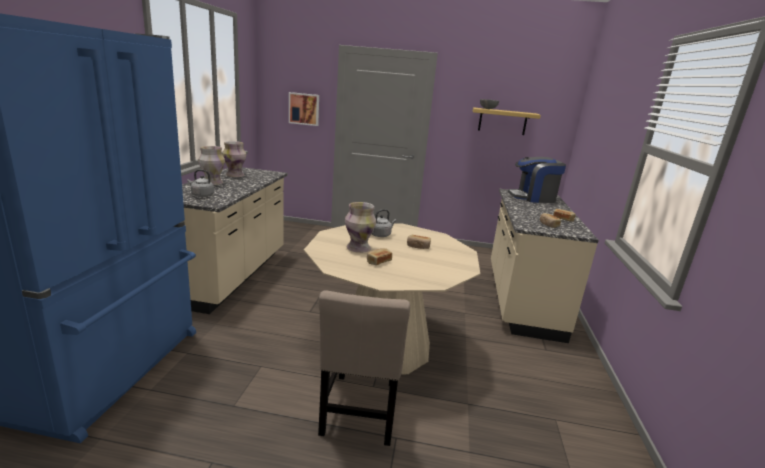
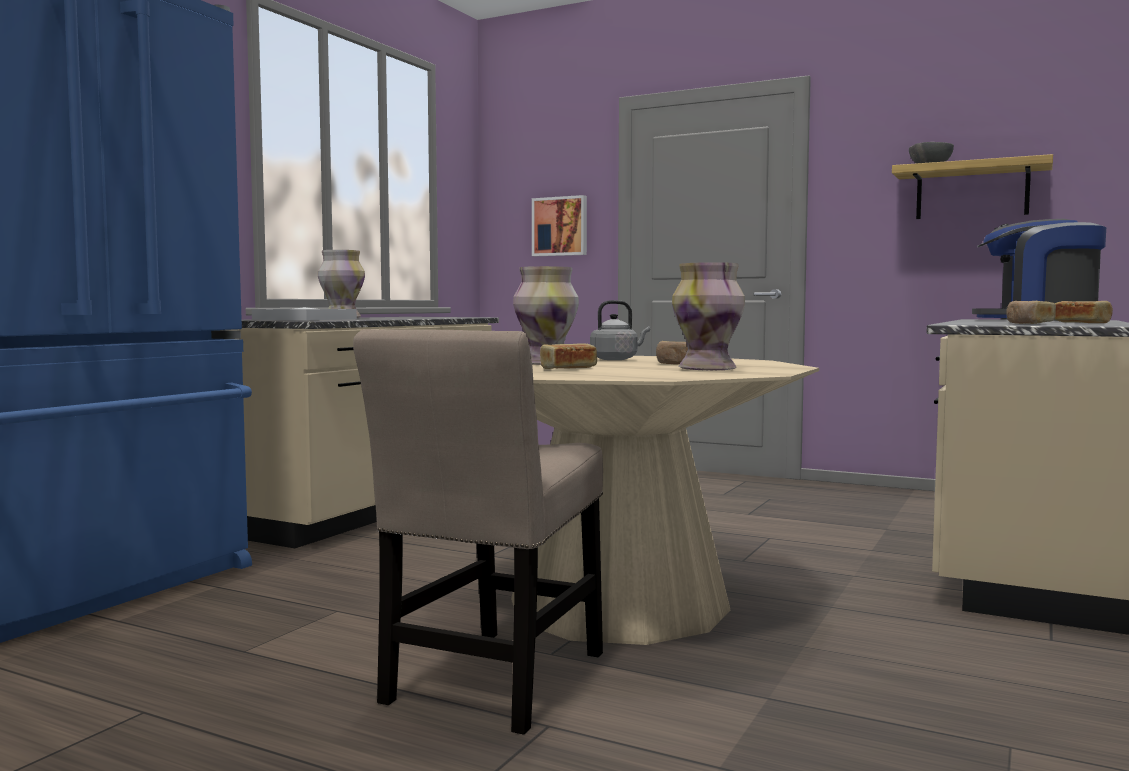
camera: 20 degrees right, 15 degrees down
(201, 195) = (303, 319): grey kettle -> white tray
(235, 175) = (394, 317): vase -> vase (707, 369)

